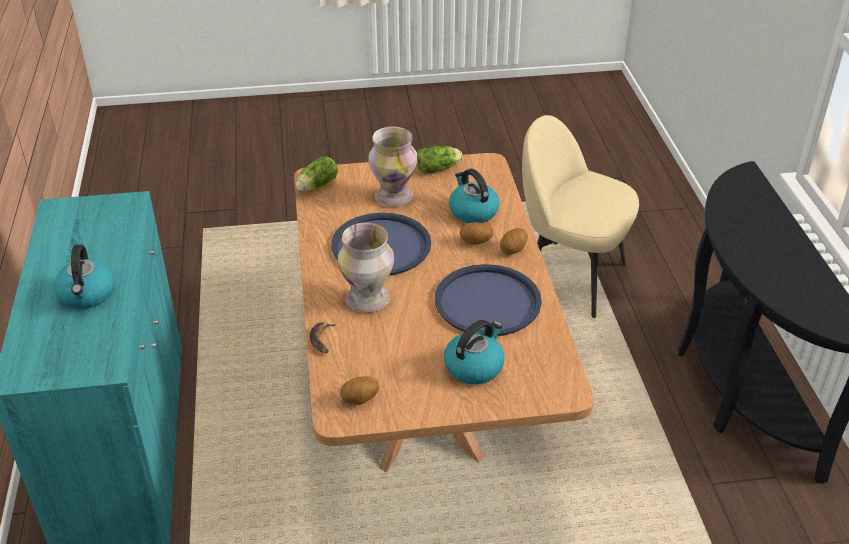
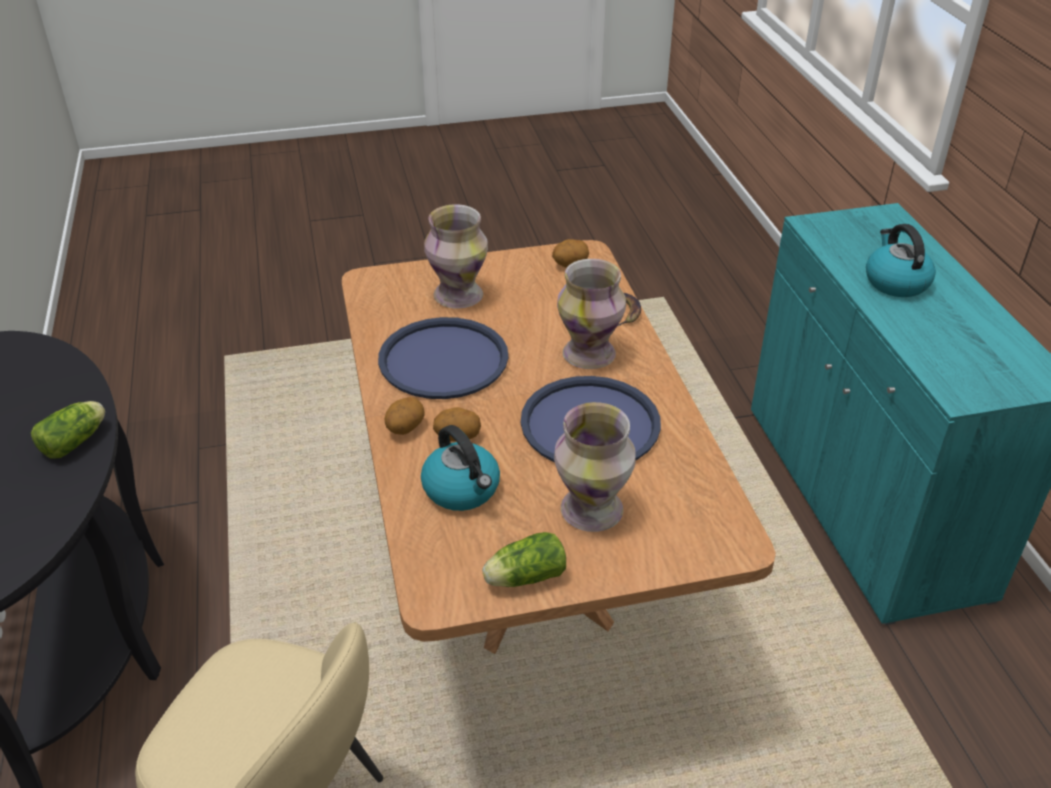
camera: 175 degrees right, 0 degrees up
(316, 186) = (726, 524): lettuce -> lettuce (76, 441)
(474, 366) = (459, 296): kettle -> vase

